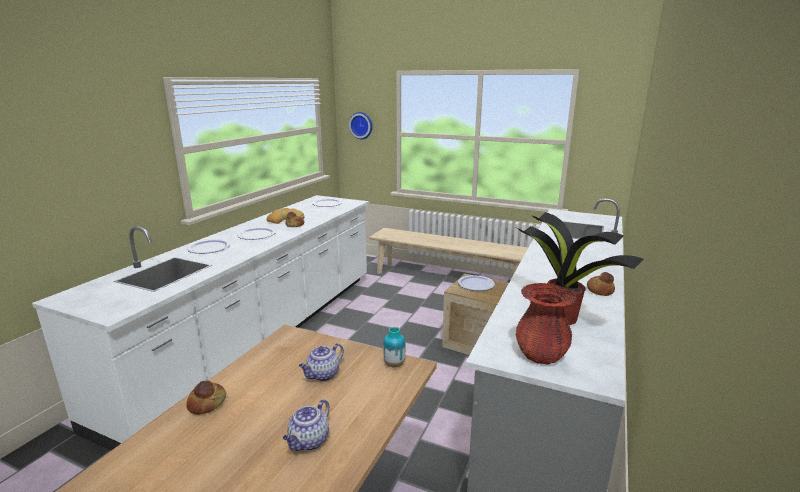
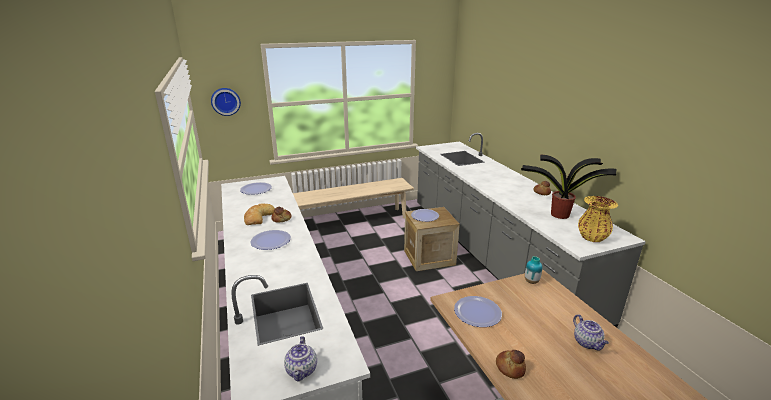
camera: 45 degrees left, 5 degrees up
(209, 248) = (260, 271): plate -> plate (477, 312)
(323, 375) = (519, 309): teapot -> teapot (302, 371)
(540, 355) = (592, 237): red vase -> yellow vase

